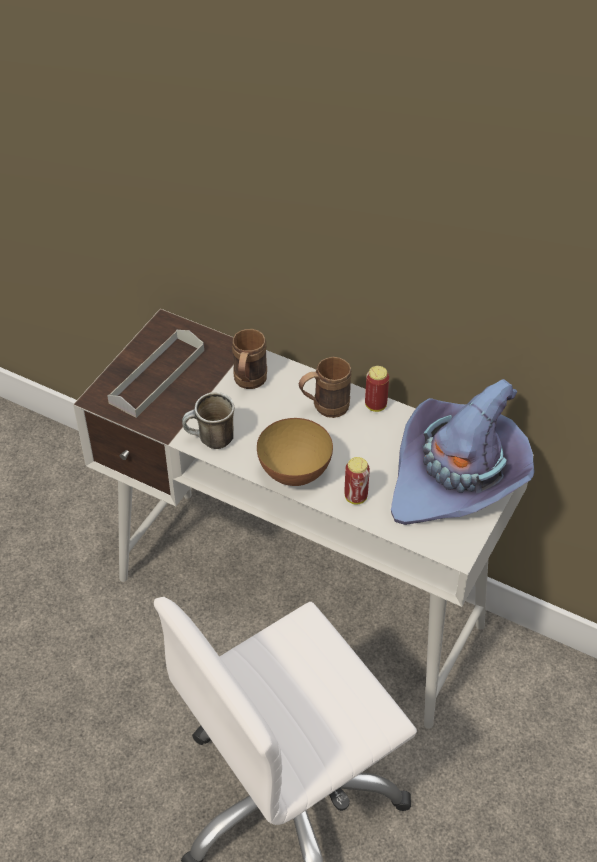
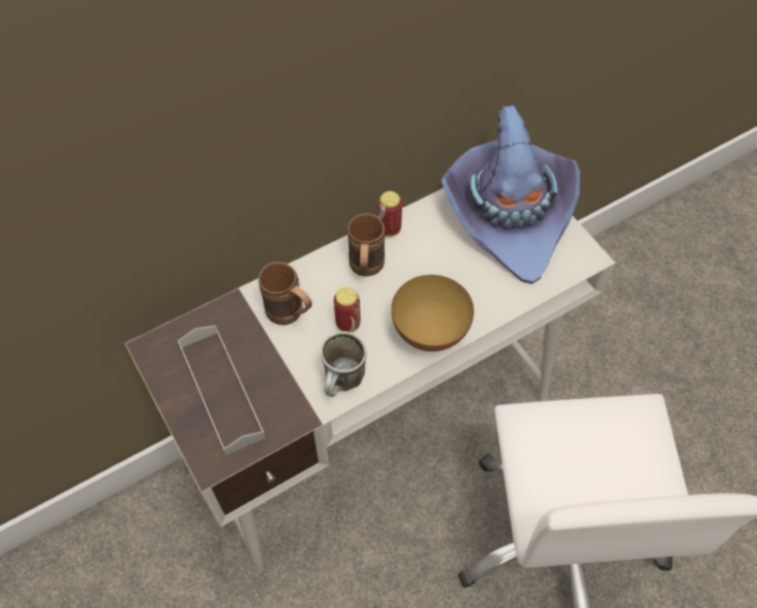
camera: 60 degrees left, 10 degrees up
(355, 497) = (487, 298): can -> can (348, 324)

